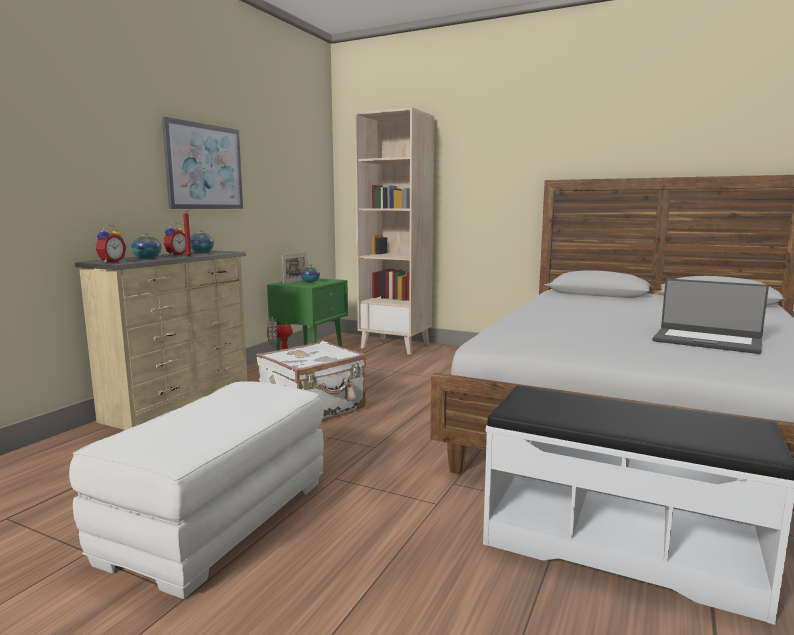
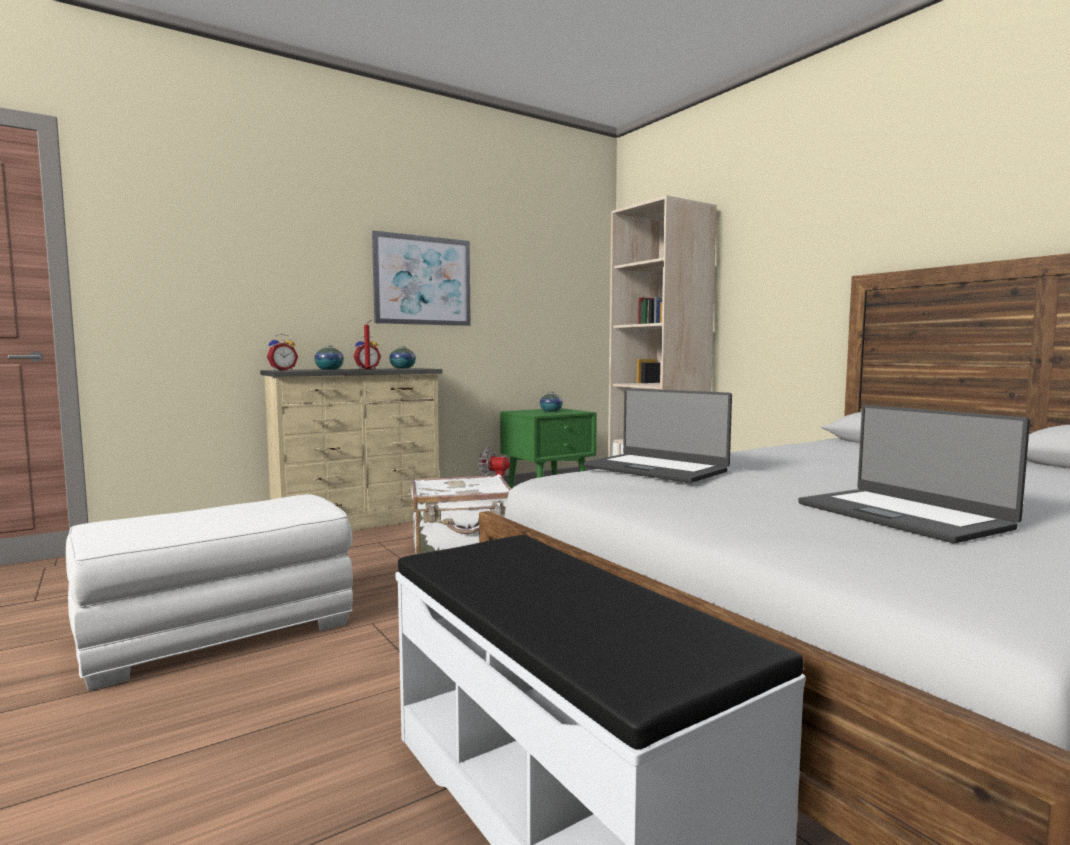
camera: 30 degrees right, 5 degrees down
(295, 281) = (536, 410): picture frame -> none
(535, 327) = (656, 469): none -> laptop

